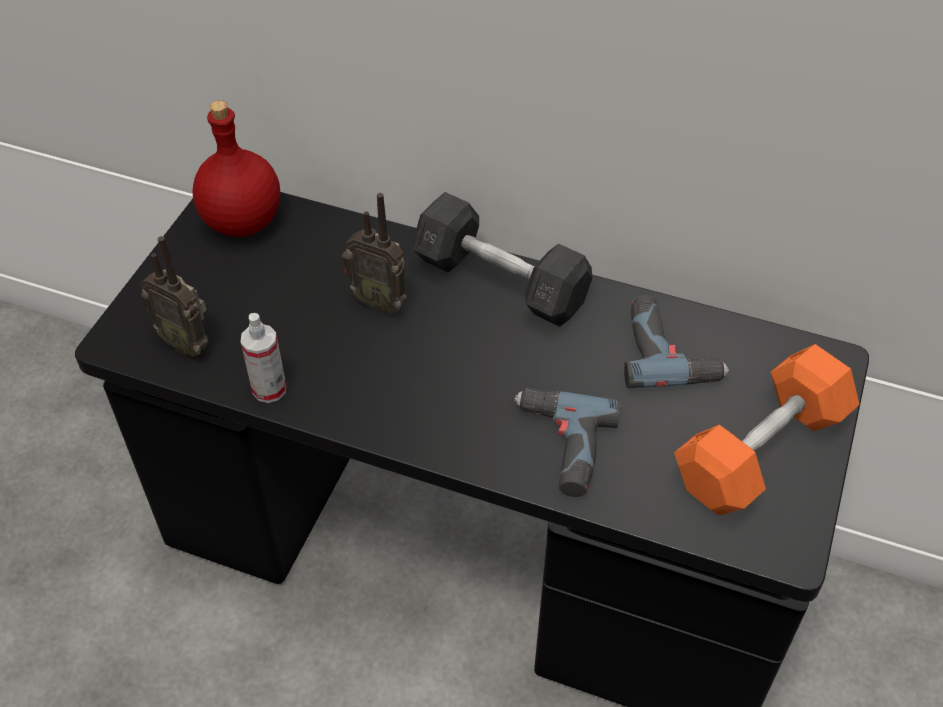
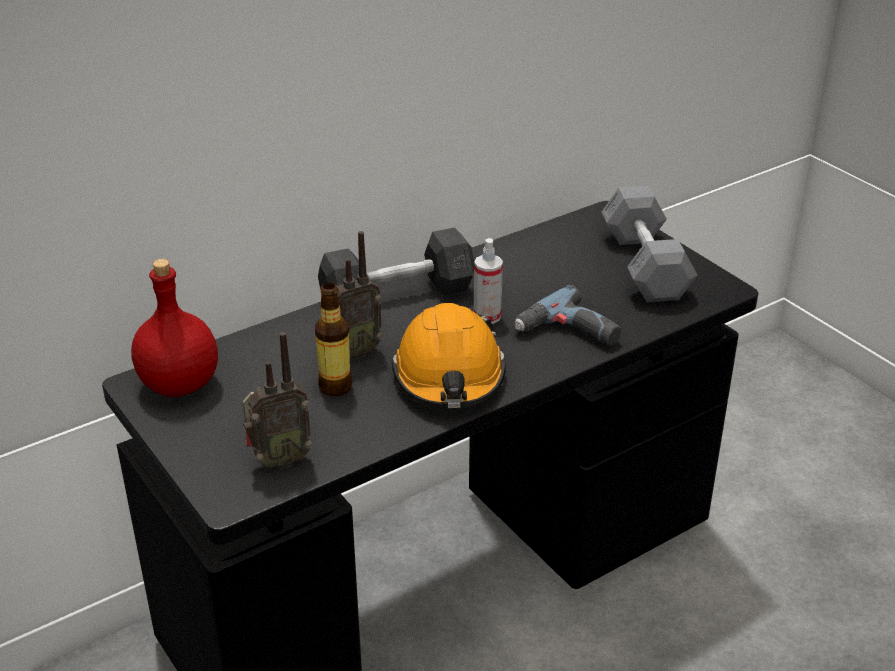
camera: 55 degrees left, 15 degrees down
(269, 389) = (377, 436): spray bottle -> spray bottle (487, 316)
(319, 320) = (335, 387): none -> bottle
(403, 391) = (449, 376): none -> orange hard hat
(668, 351) = (534, 261): power drill -> none
(761, 450) = (645, 265): orange dumbbell -> grey dumbbell

